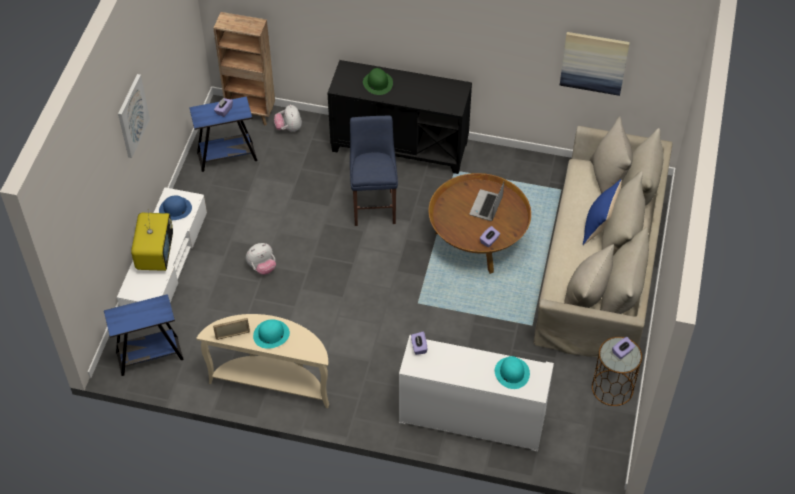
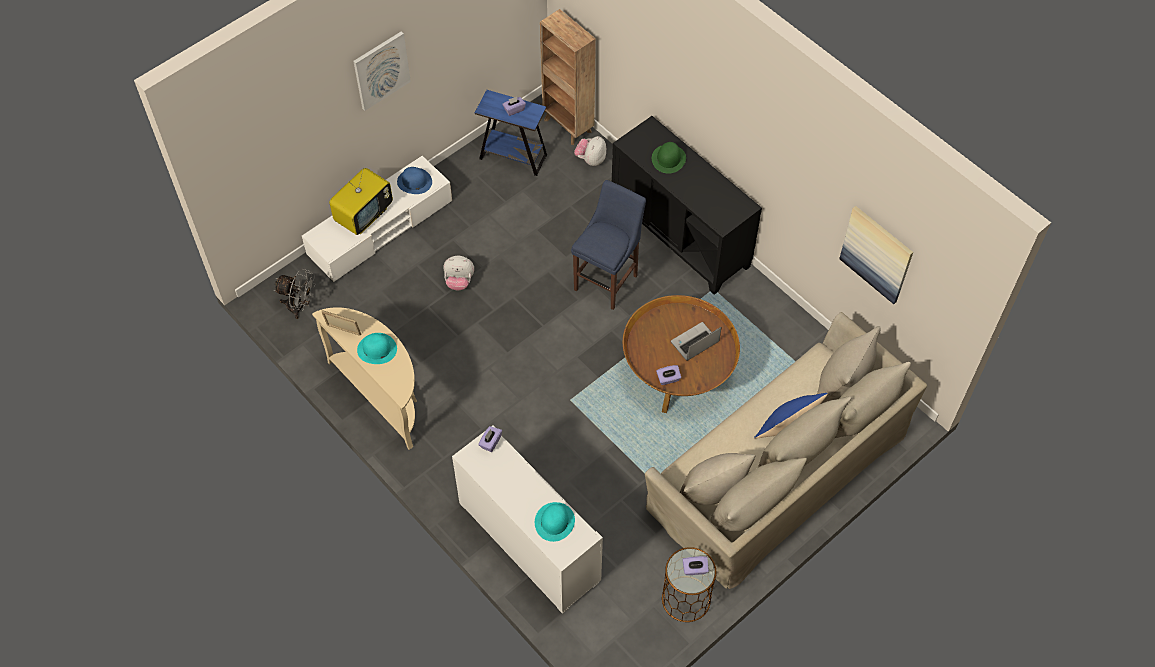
camera: 35 degrees right, 5 degrees up
(149, 356) = (300, 307): blue side table -> grey fan

